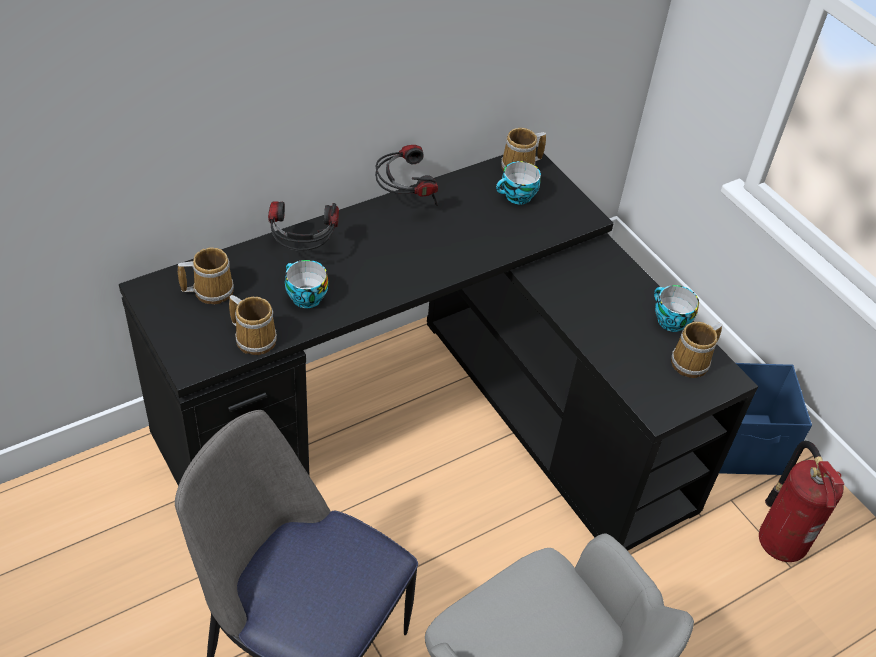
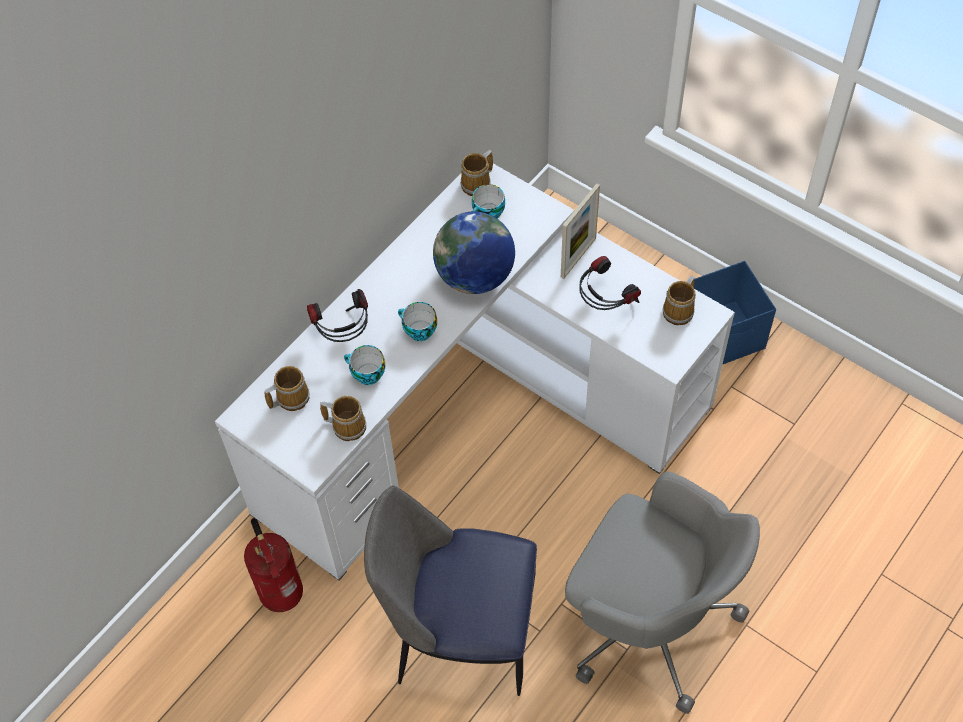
camera: 15 degrees left, 10 degrees up
(404, 200) = (399, 253): headphones -> headphones (605, 304)
(437, 417) = (475, 407): black desk -> white desk
(473, 247) = (475, 277): none -> globe
(598, 272) = (578, 257): none -> picture frame
(669, 320) = (649, 280): cup -> cup (418, 331)
(780, 540) = (779, 405): fire extinguisher -> fire extinguisher (281, 590)

